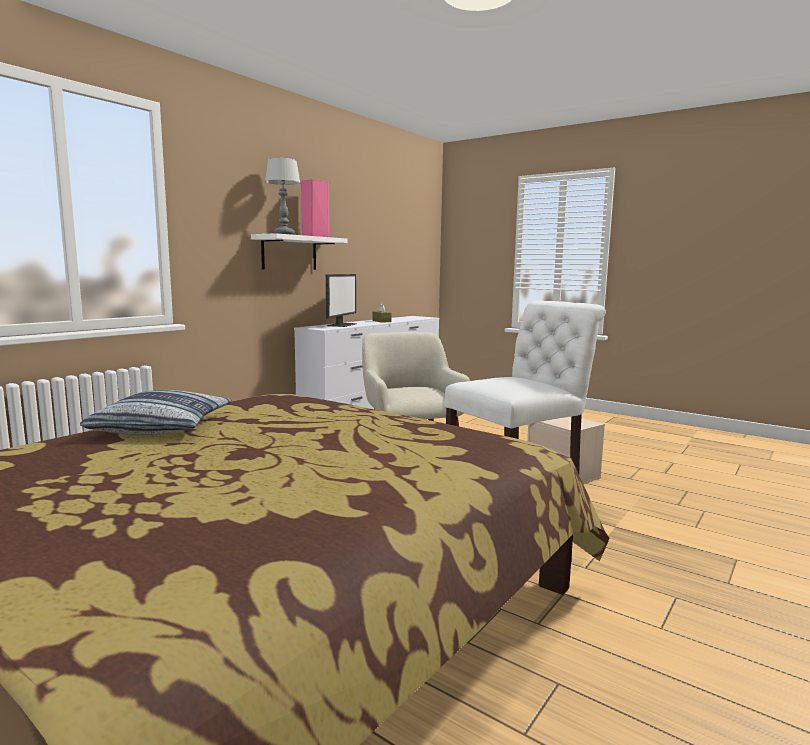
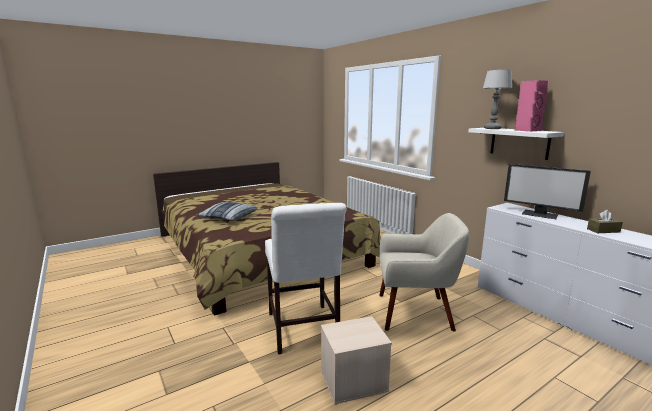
camera: 110 degrees right, 5 degrees up
(163, 427) = (309, 200): pillow -> pillow (228, 217)

